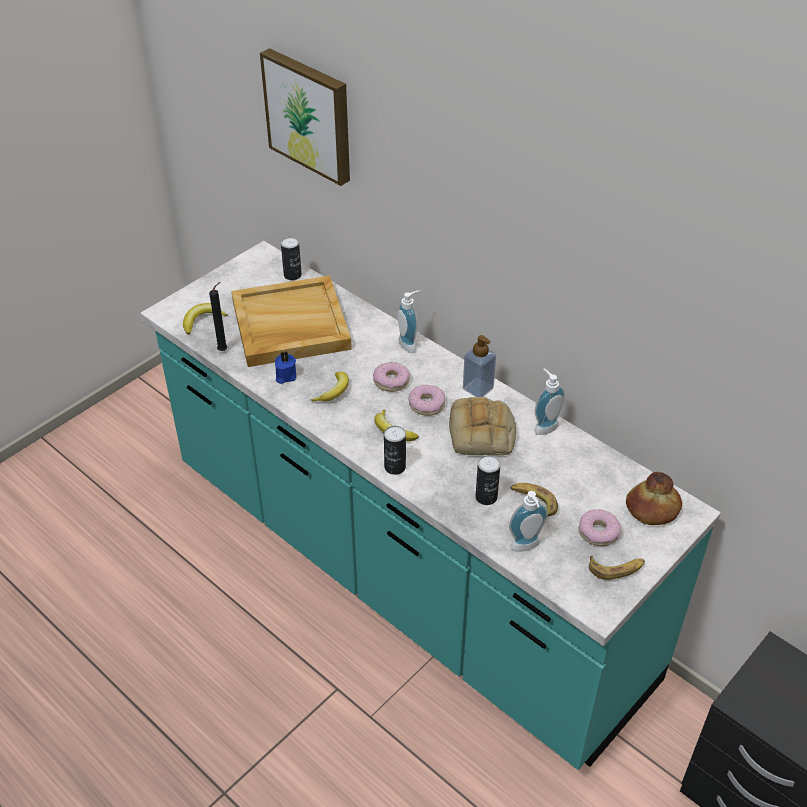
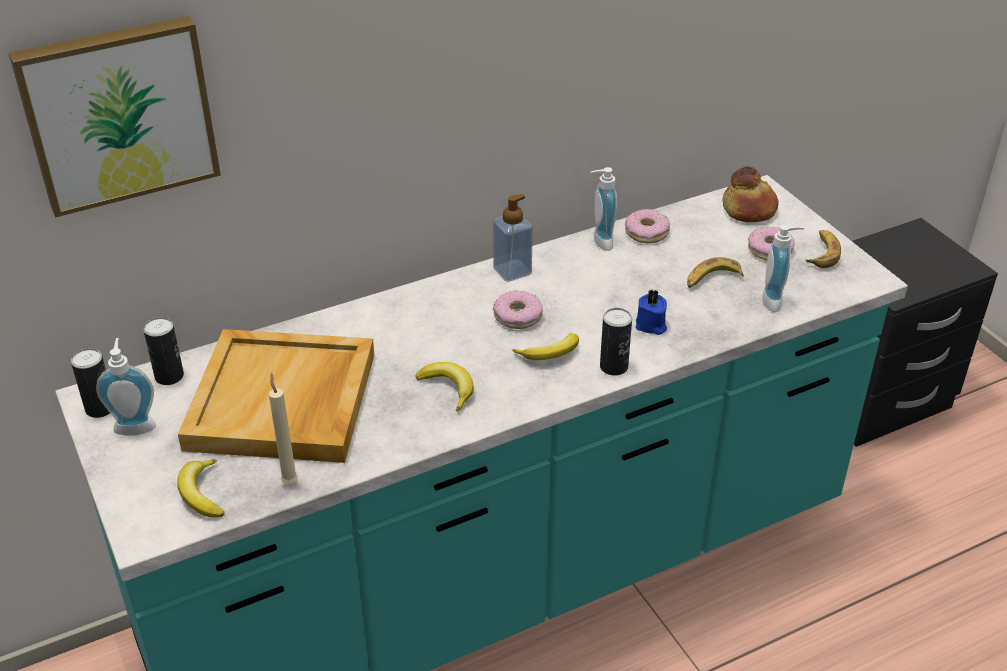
camera: 70 degrees left, 5 degrees down
(224, 350) = (289, 481): black candle -> beige candle
(285, 376) = (388, 428): blue candle -> blue candle (651, 326)
(391, 381) = (458, 334): donut -> donut (646, 232)
(410, 344) = (398, 303): soap dispenser -> soap dispenser (135, 425)
(482, 433) = (590, 287): bread -> none
(486, 497) = (692, 309): can -> can (100, 408)

